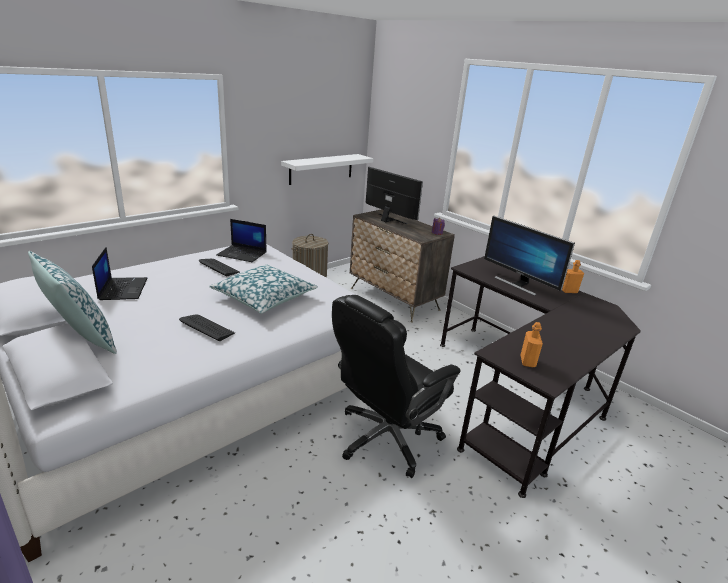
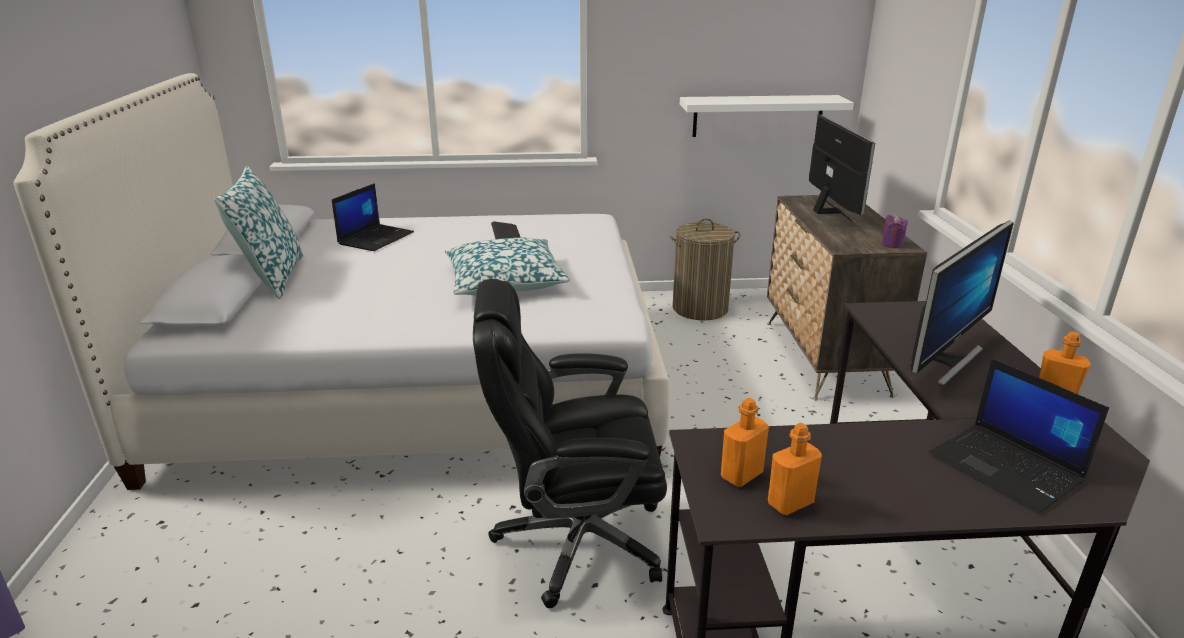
camera: 40 degrees right, 0 degrees up
(207, 328) = (393, 298): keyboard -> none
(243, 254) = (559, 226): laptop -> laptop (1007, 468)
(518, 284) = (945, 360): monitor -> monitor turned 135 degrees counterclockwise
(558, 366) = (790, 503): none -> orange bottle

